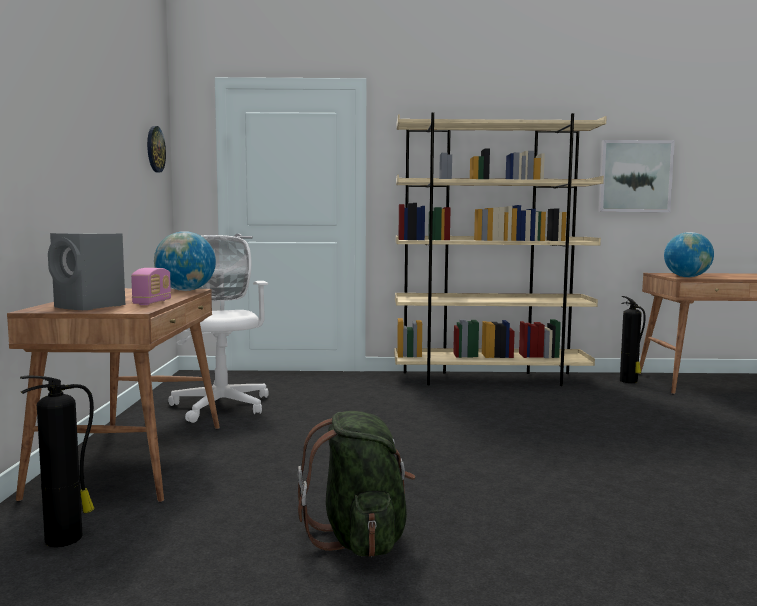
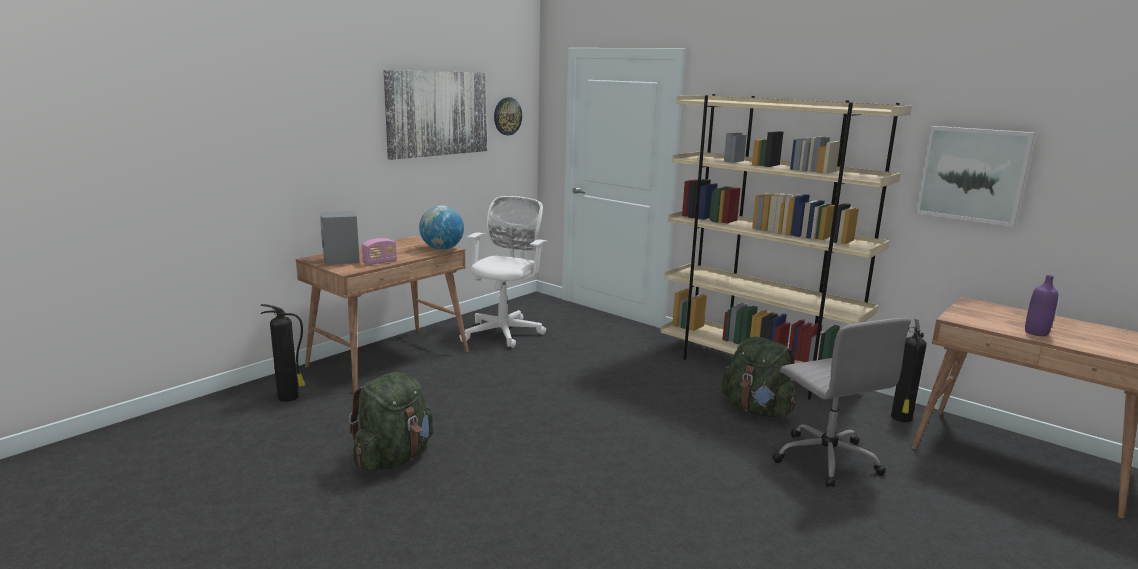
camera: 40 degrees right, 10 degrees up
(111, 127) = (437, 113): none -> picture
(550, 400) = (757, 410): none -> green backpack
(651, 413) = (825, 458): none -> grey office chair
(687, 277) = (969, 318): globe -> none
(732, 277) = (1036, 333): none -> purple bottle

